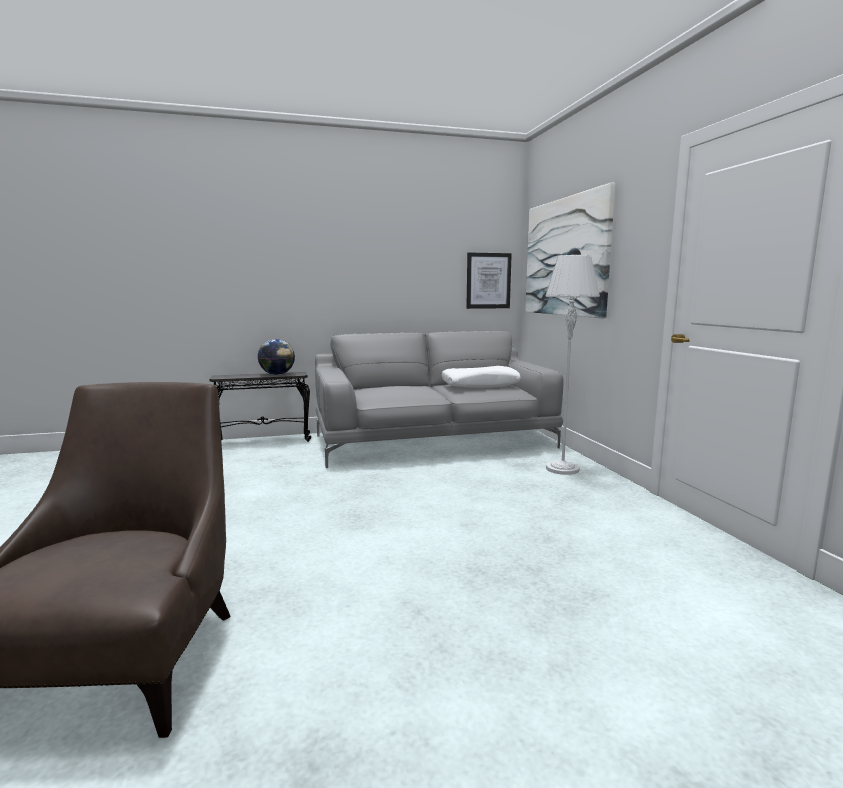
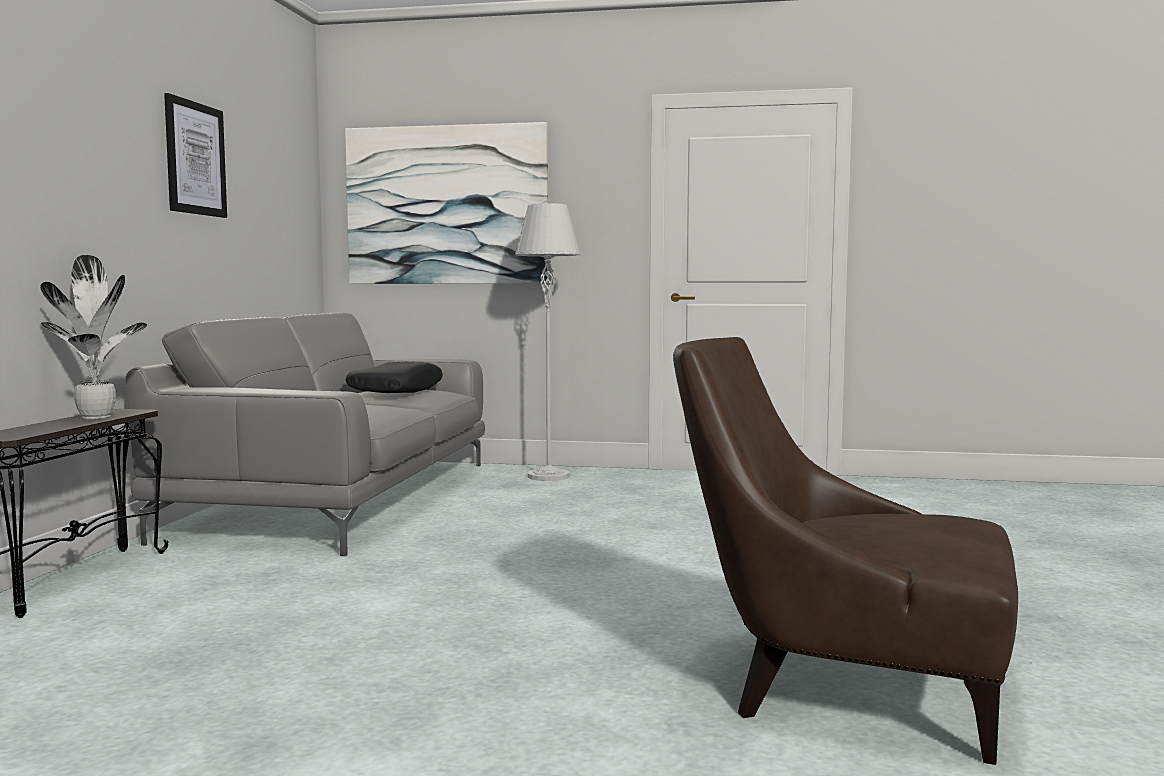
camera: 65 degrees left, 5 degrees down
(277, 374) = (96, 417): globe -> potted plant
(480, 385) = (396, 391): white pillow -> black pillow
(488, 281) = (296, 233): picture -> picture (195, 158)

